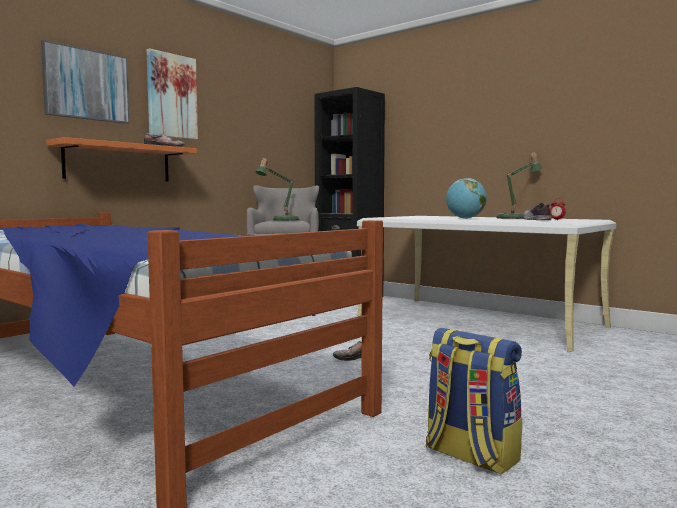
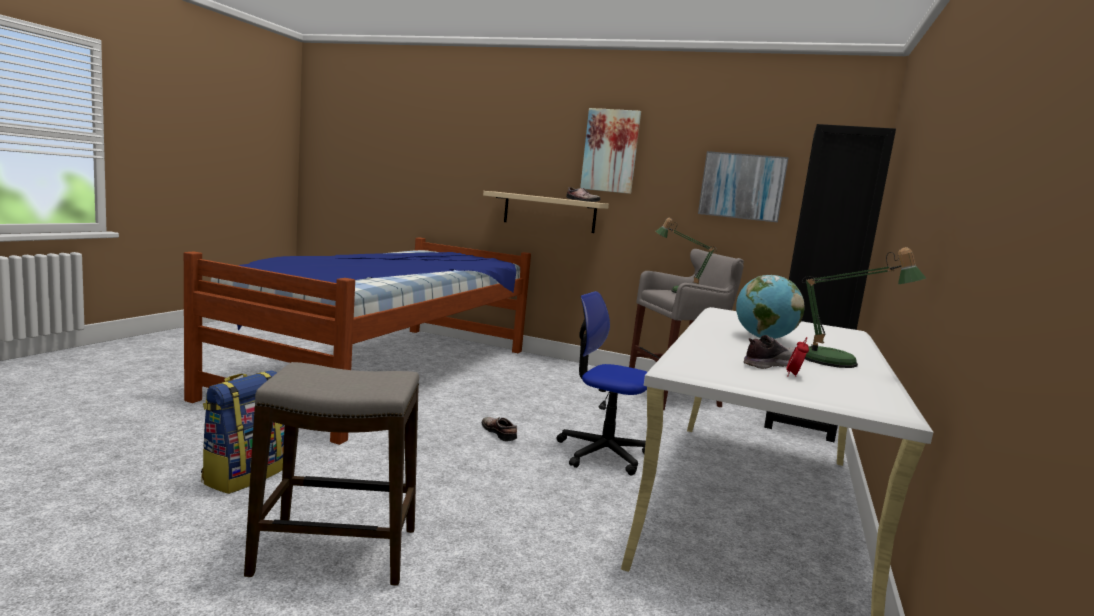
camera: 70 degrees right, 5 degrees up
(86, 84) = (532, 146): picture -> picture (742, 186)
(118, 162) = (549, 212): orange shelf -> beige shelf
(401, 337) = (603, 453): none -> office chair
(603, 415) = (336, 552): none -> stool

